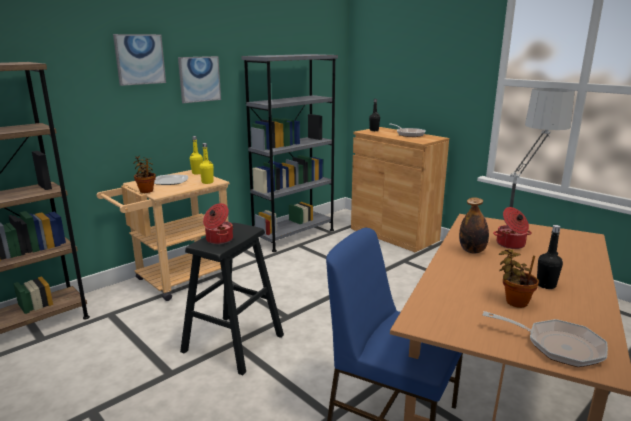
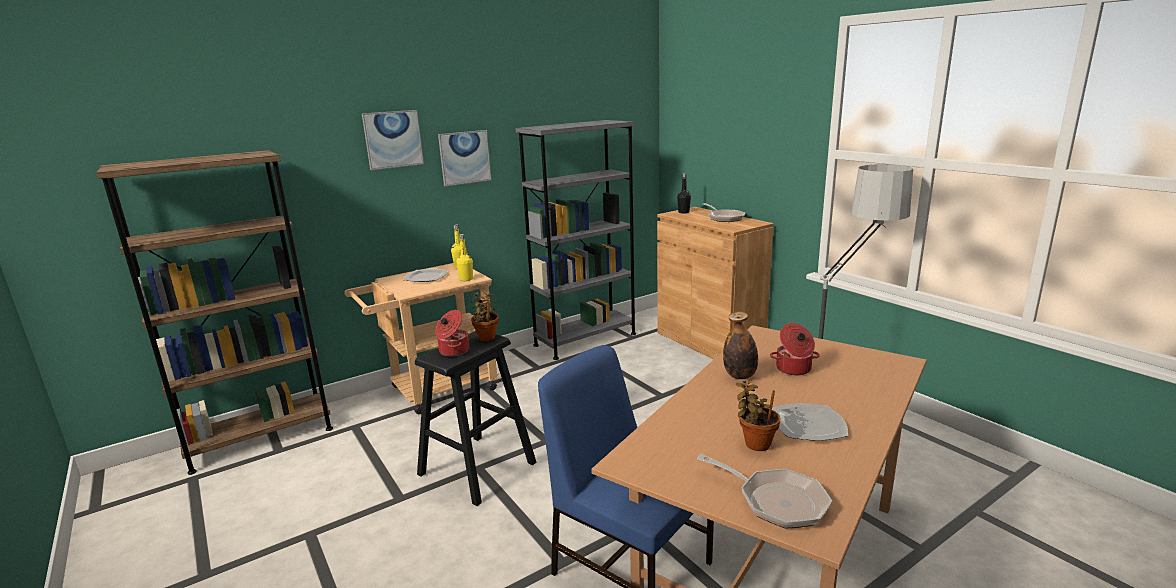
camera: 10 degrees right, 0 degrees up
(146, 190) = (395, 289): potted plant -> potted plant (487, 337)
(546, 285) = (807, 424): black bottle -> plate

